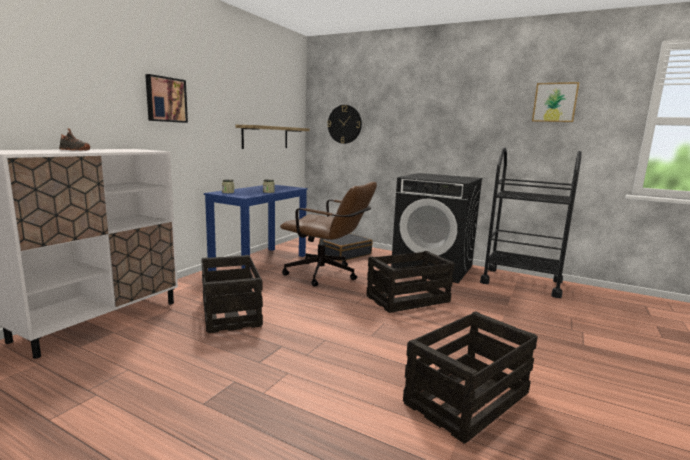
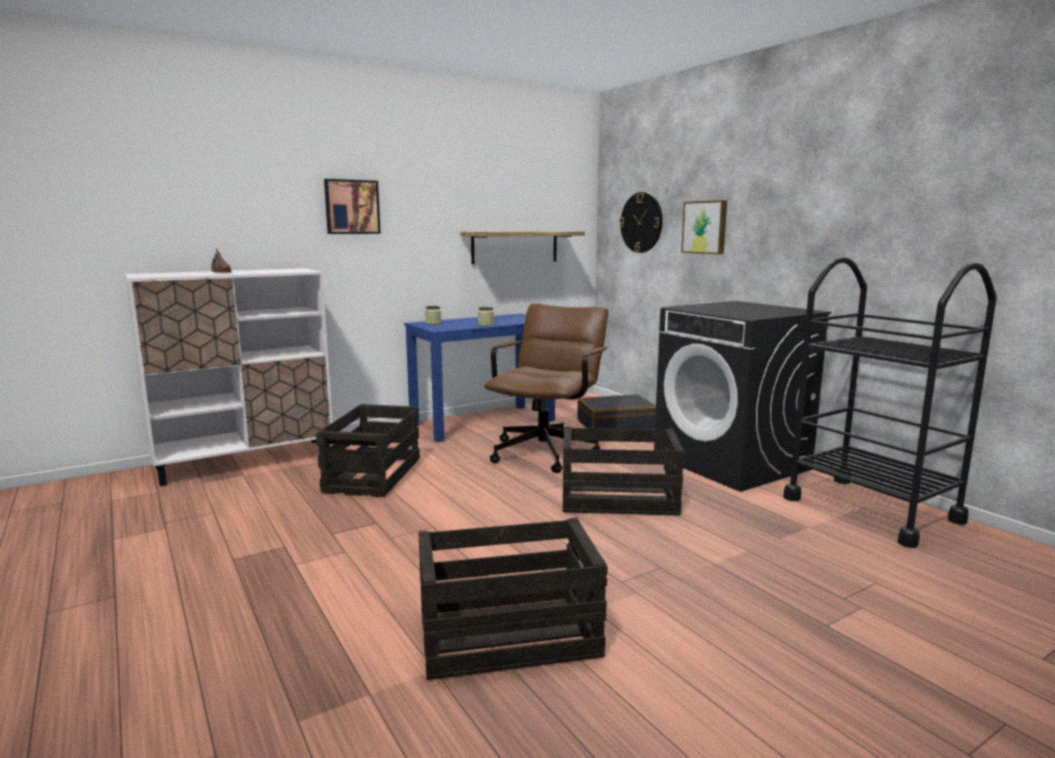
camera: 30 degrees right, 0 degrees up
(327, 275) = (547, 450): brown office chair -> brown office chair turned 120 degrees counterclockwise
(555, 102) = (959, 167): picture -> picture (705, 227)

